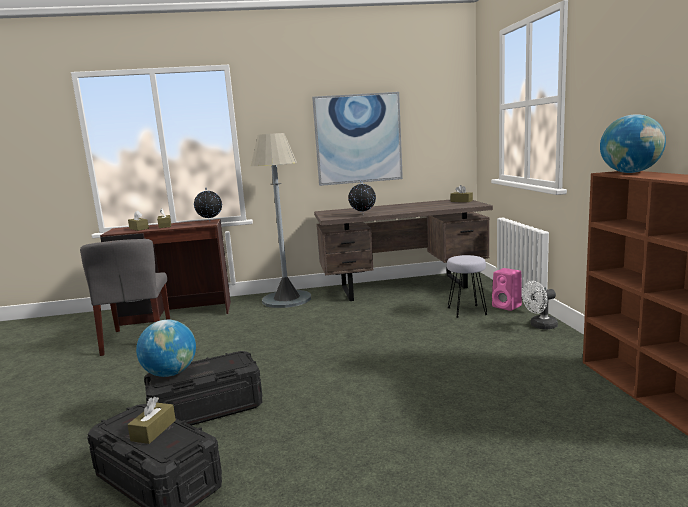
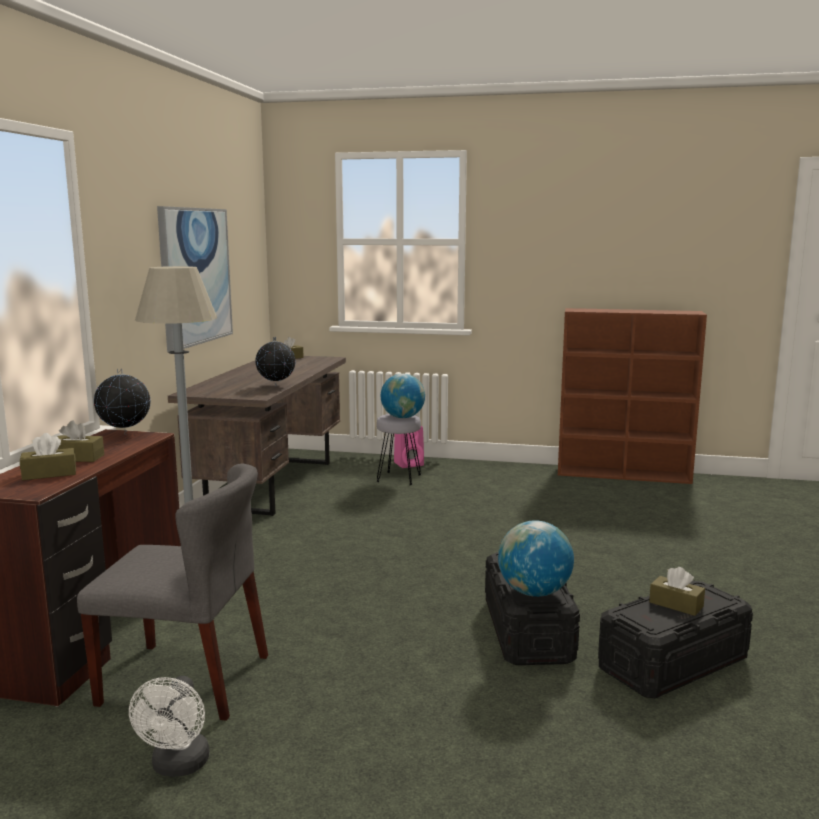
camera: 70 degrees left, 0 degrees up
(540, 326) = (472, 467): white fan -> white fan (178, 766)
(630, 172) = (589, 310): globe -> globe (403, 417)

